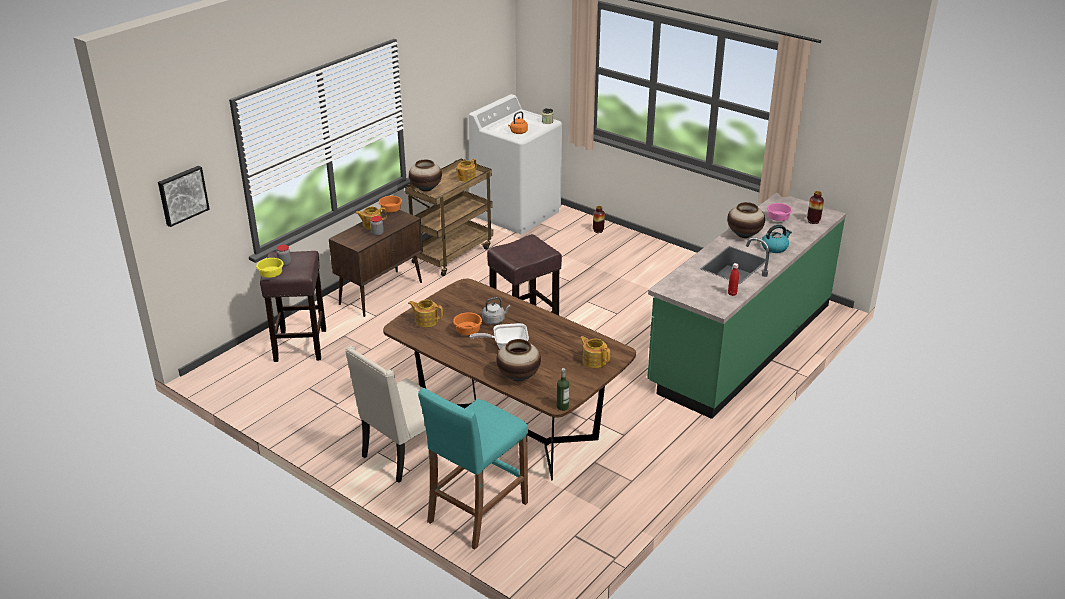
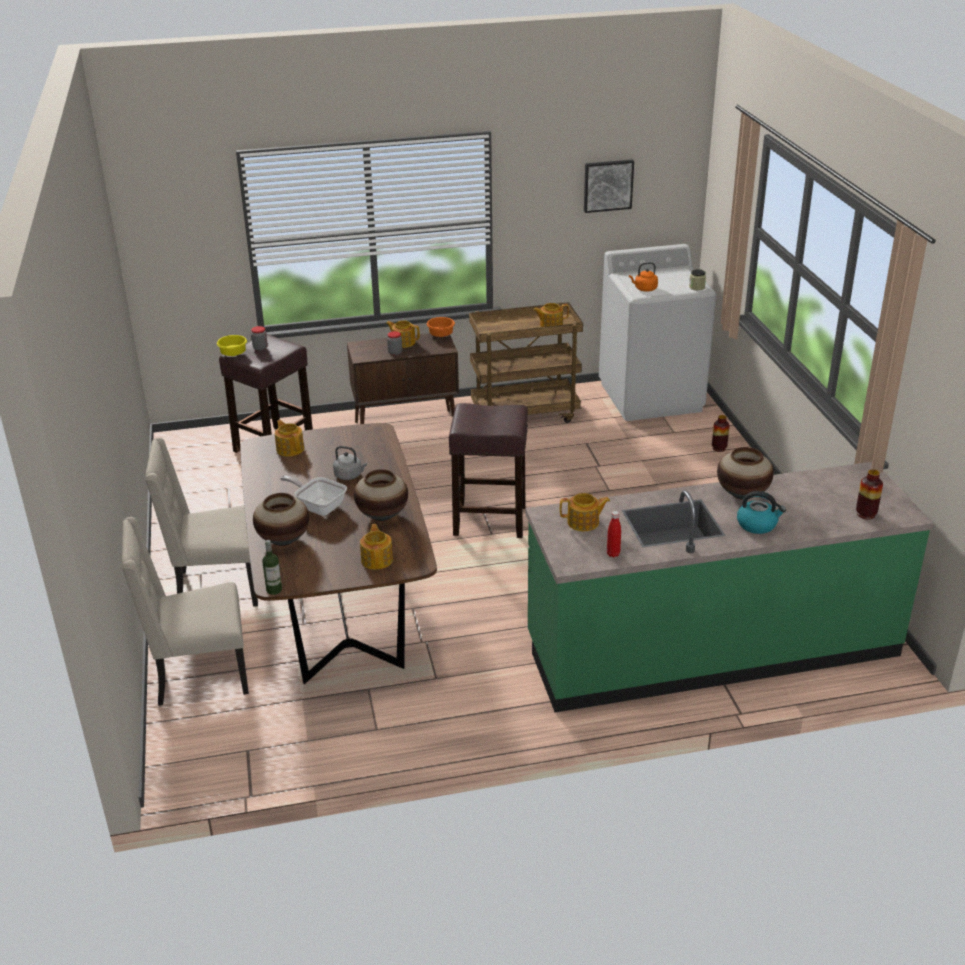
camera: 40 degrees right, 0 degrees up
(182, 195) = (165, 240): picture -> picture (607, 185)
(426, 188) = (494, 322): vase -> vase (382, 515)
(468, 332) = (308, 476): orange bowl -> none
(477, 512) = (199, 675): turquoise stool -> beige chair
(691, 284) = (584, 522): none -> teapot
(777, 219) = (818, 493): pink bowl -> none

